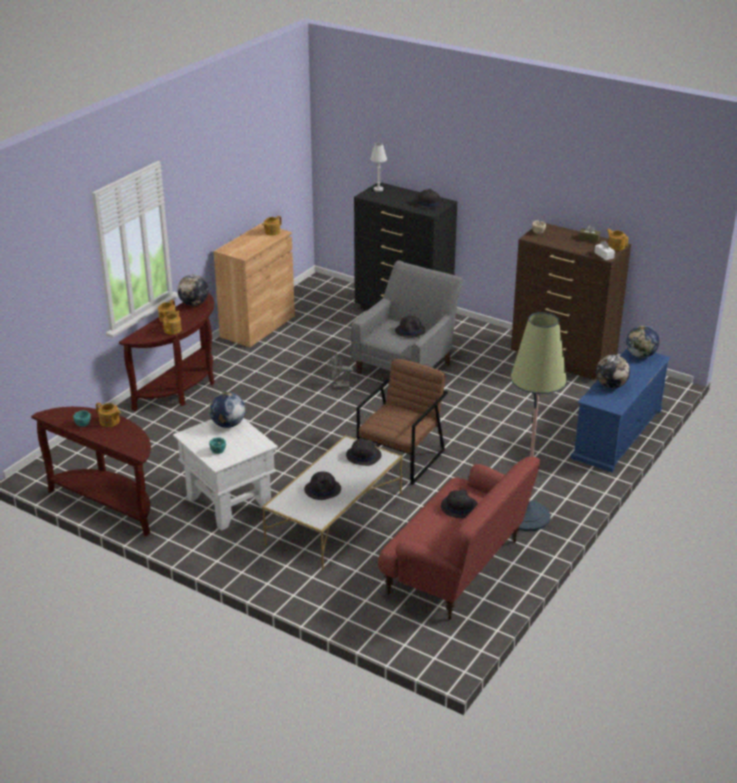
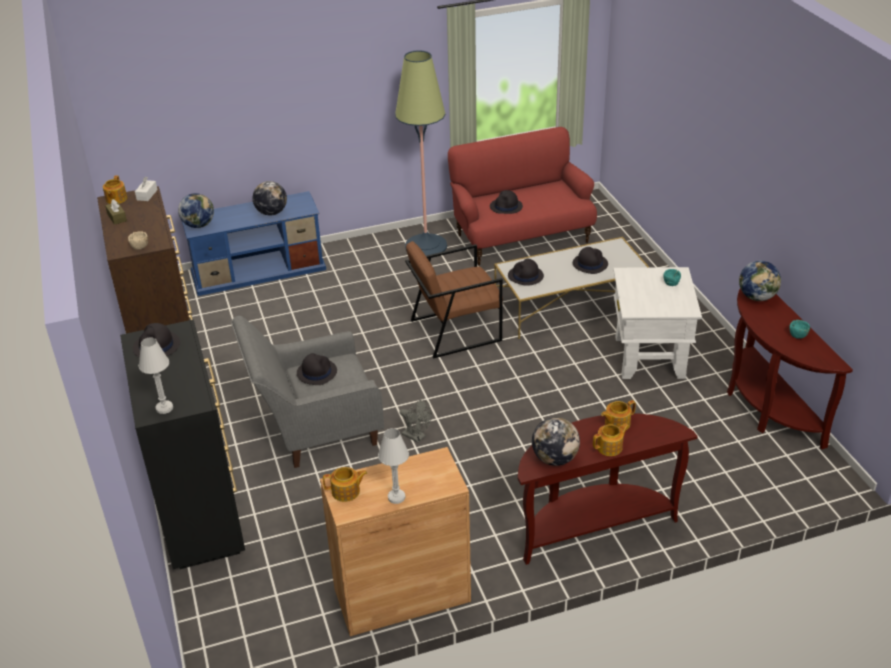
camera: 140 degrees left, 5 degrees up
(109, 422) = (767, 327): teapot -> none
(228, 424) = (641, 304): globe -> globe (757, 297)
(245, 238) = (396, 497): none -> white table lamp

